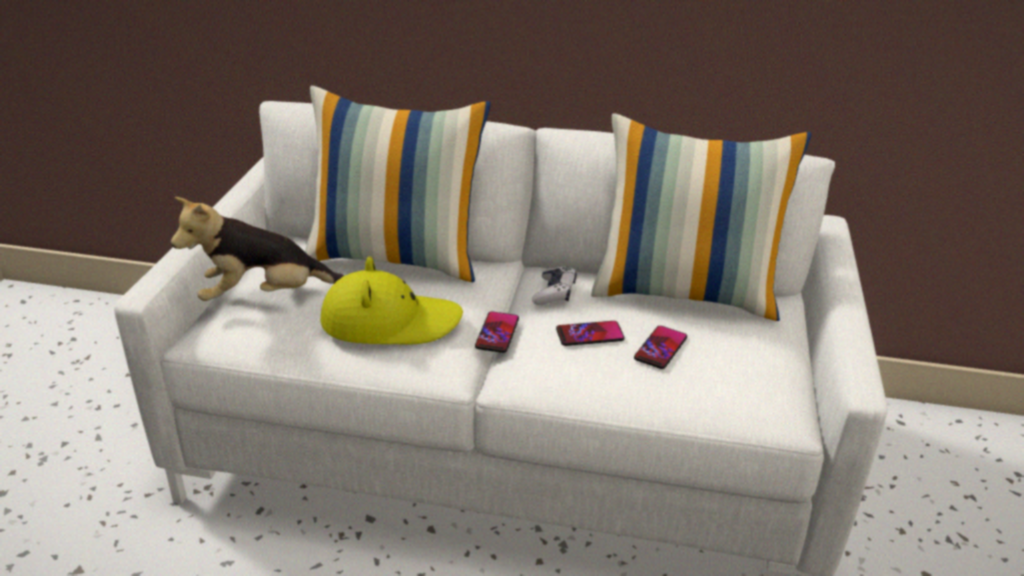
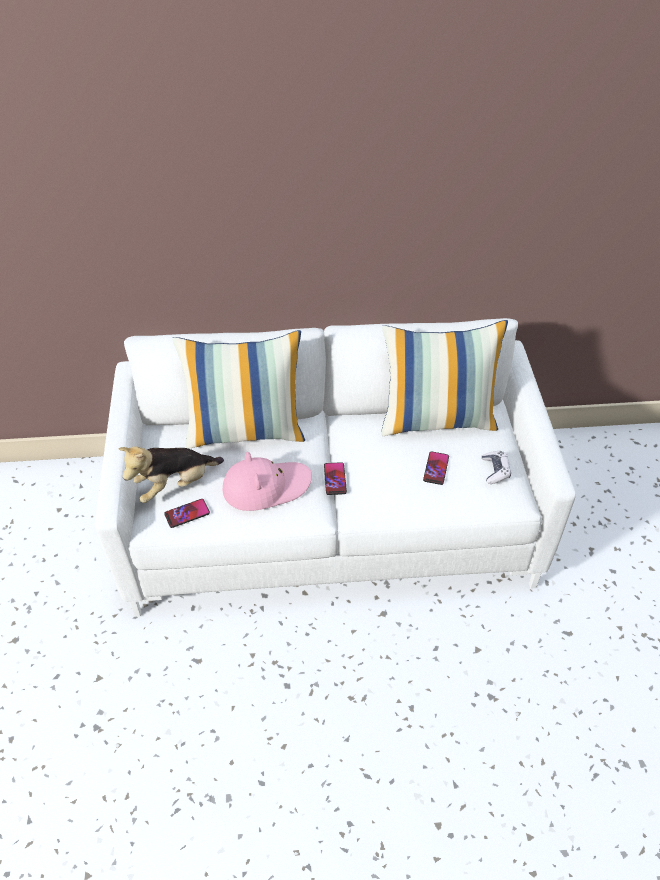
camera: 15 degrees left, 15 degrees up
(390, 321) = (266, 486): yellow hat -> pink hat
(554, 293) = (358, 438): game controller -> game controller (495, 470)
(589, 334) = (391, 468): phone -> phone (187, 514)

